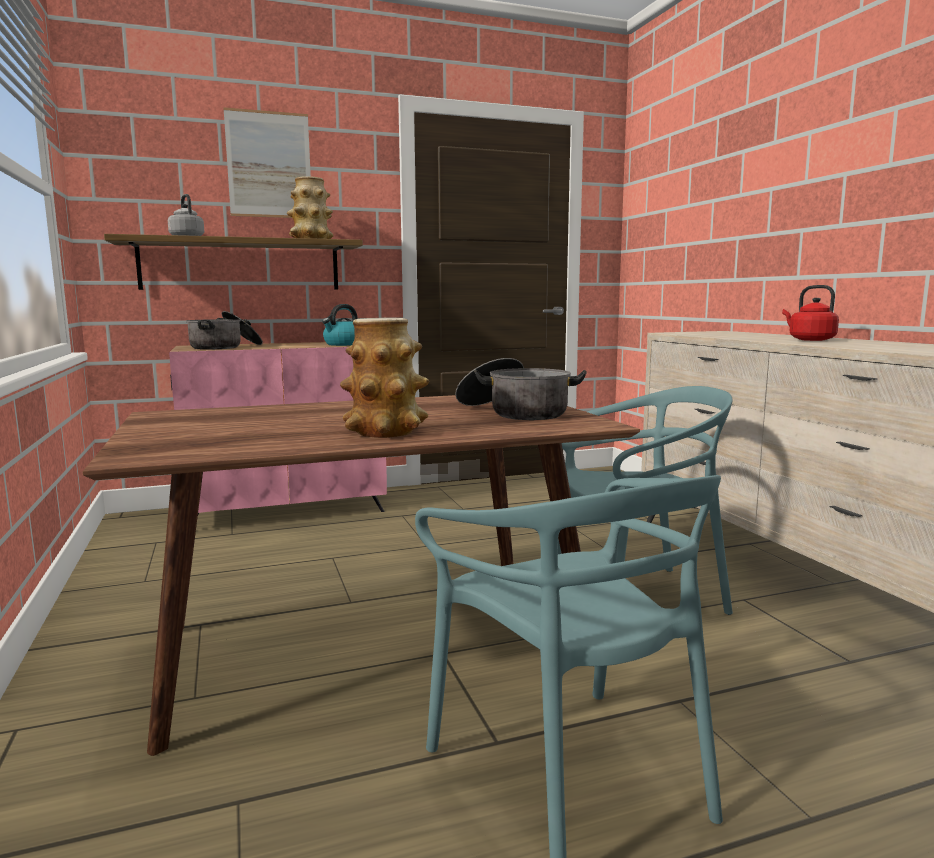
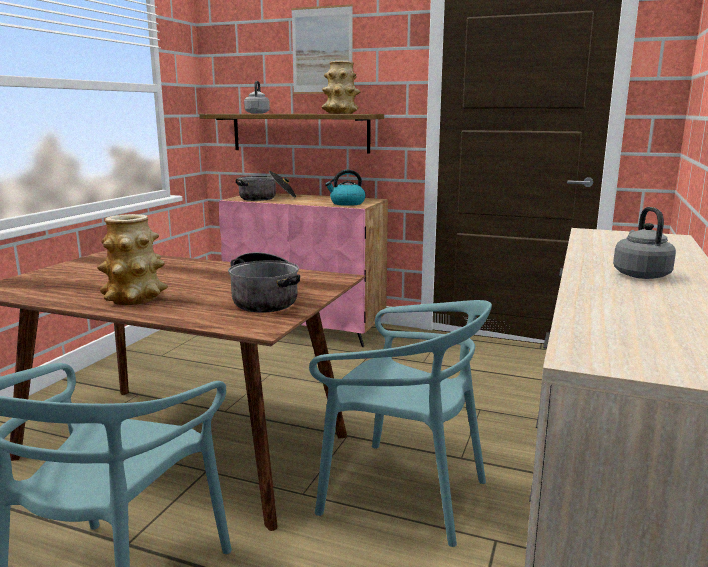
camera: 40 degrees right, 5 degrees up
(809, 340) = (640, 274): red kettle -> grey kettle

